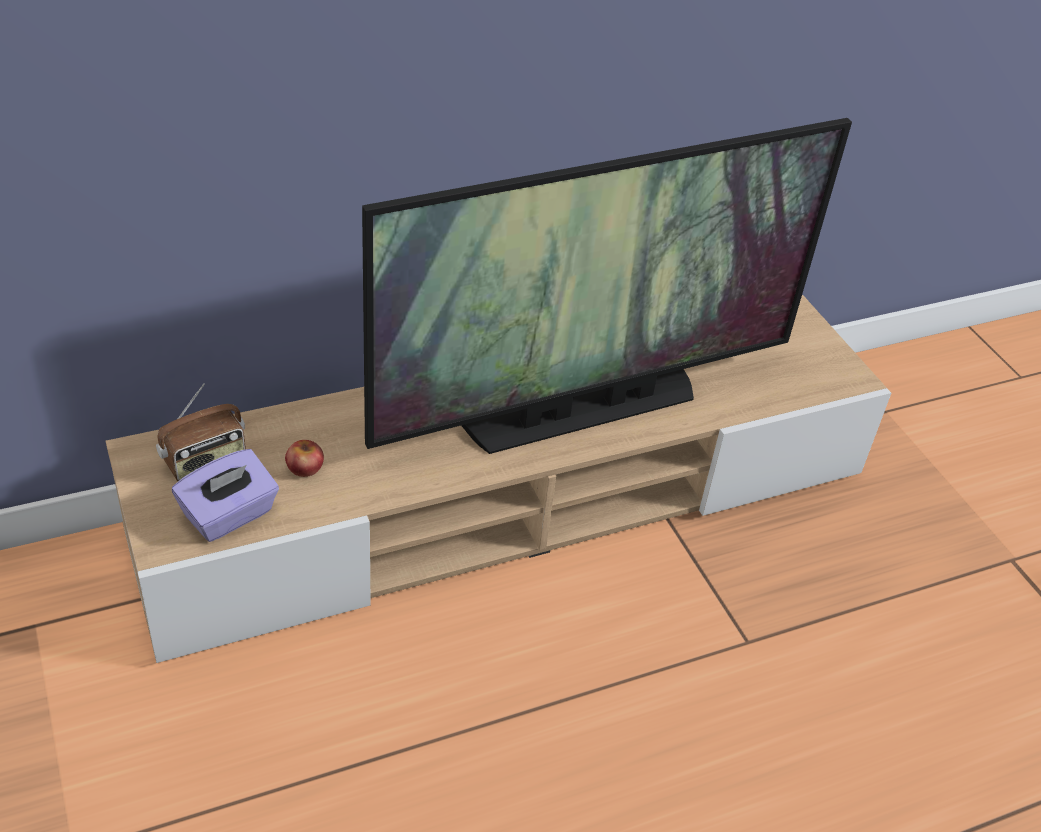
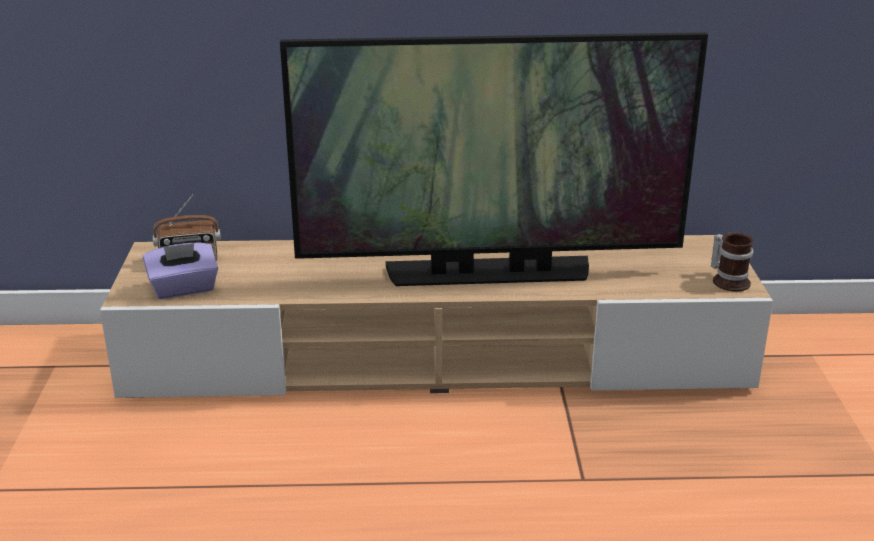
camera: 25 degrees right, 15 degrees down
(305, 467) = (255, 273): apple -> none
(836, 370) = (729, 280): none -> mug

